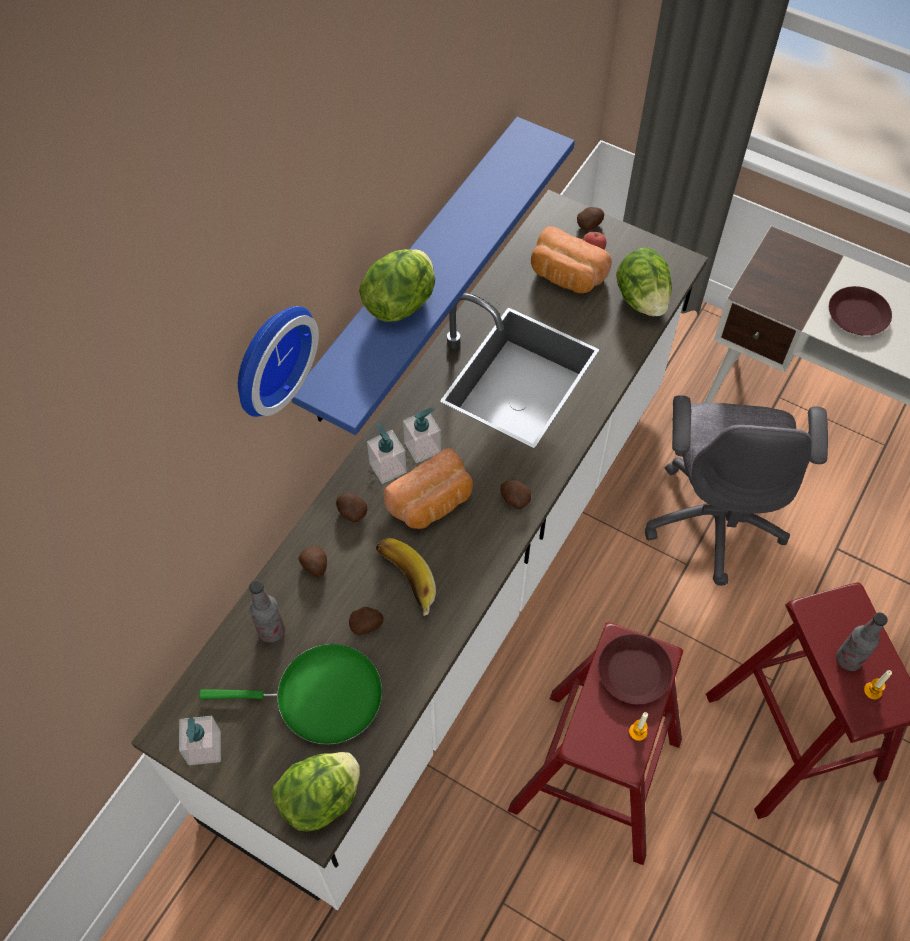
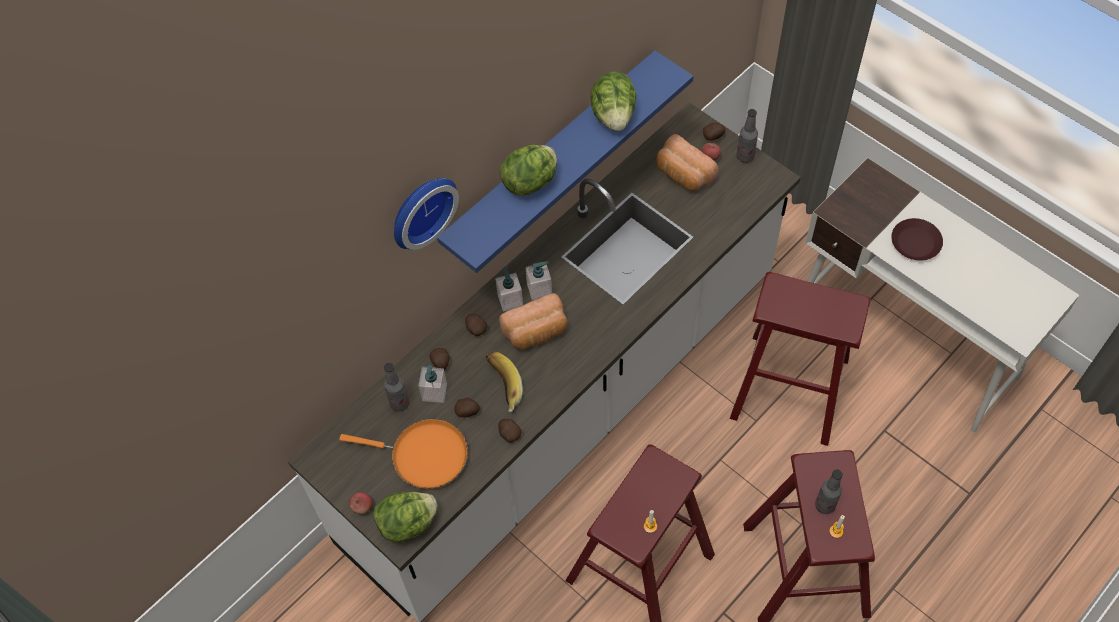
camera: 15 degrees right, 0 degrees up
(204, 748) = (336, 474): soap dispenser -> soap dispenser (434, 392)
(251, 787) = (362, 507): none -> apple
(321, 697) = (424, 455): green frying pan -> orange frying pan
(514, 499) = (598, 340): potato -> potato (509, 433)
(633, 671) = (659, 483): brown plate -> none
(634, 243) = (745, 156): none -> bottle
(642, 299) = (738, 202): lettuce -> lettuce (613, 116)
(715, 518) = (789, 388): grey office chair -> red stool

